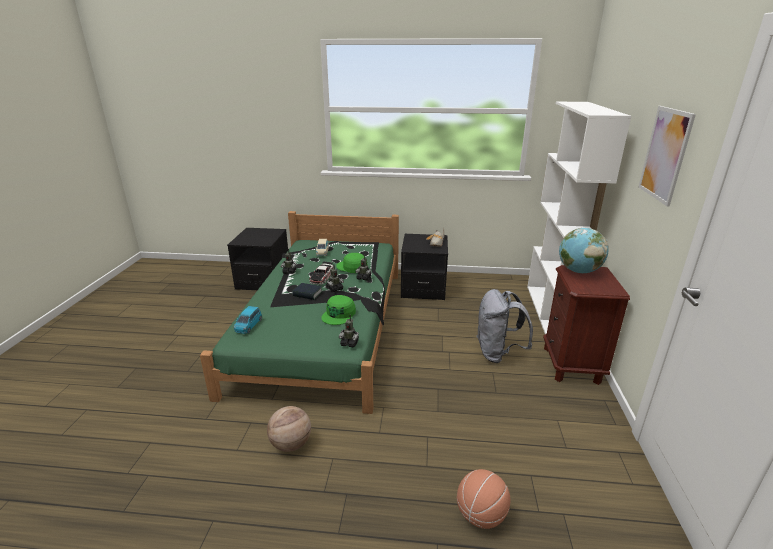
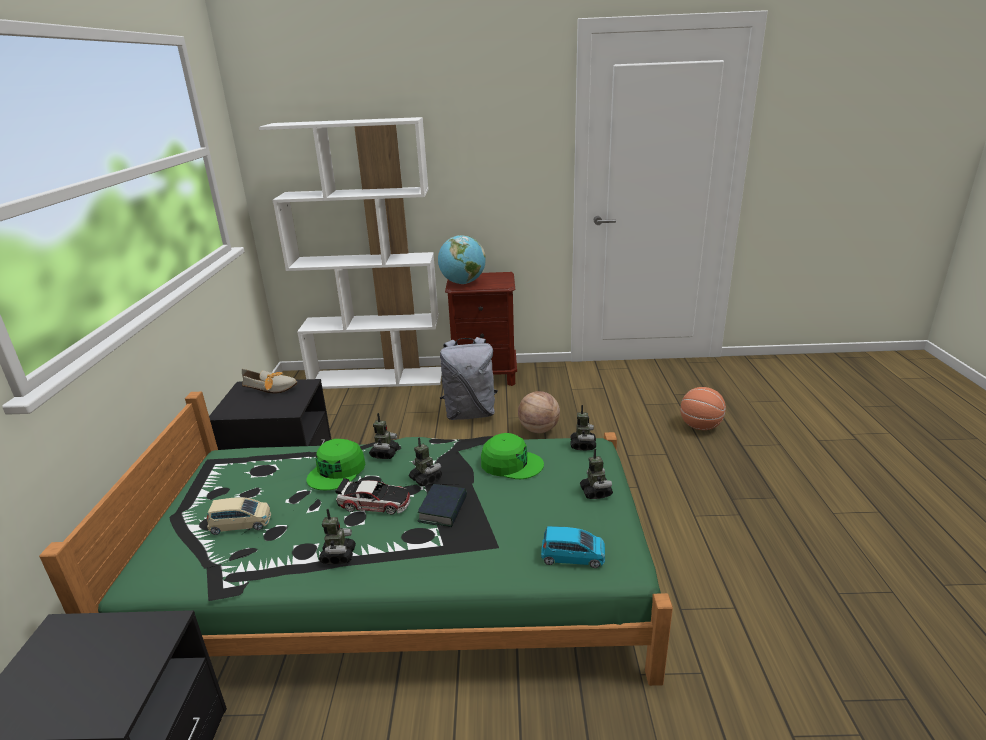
camera: 95 degrees left, 0 degrees up
(291, 444) = (694, 554): basketball -> basketball (538, 430)
(295, 340) = (595, 492): none -> toy robot
(665, 154) = (495, 139): picture -> none

